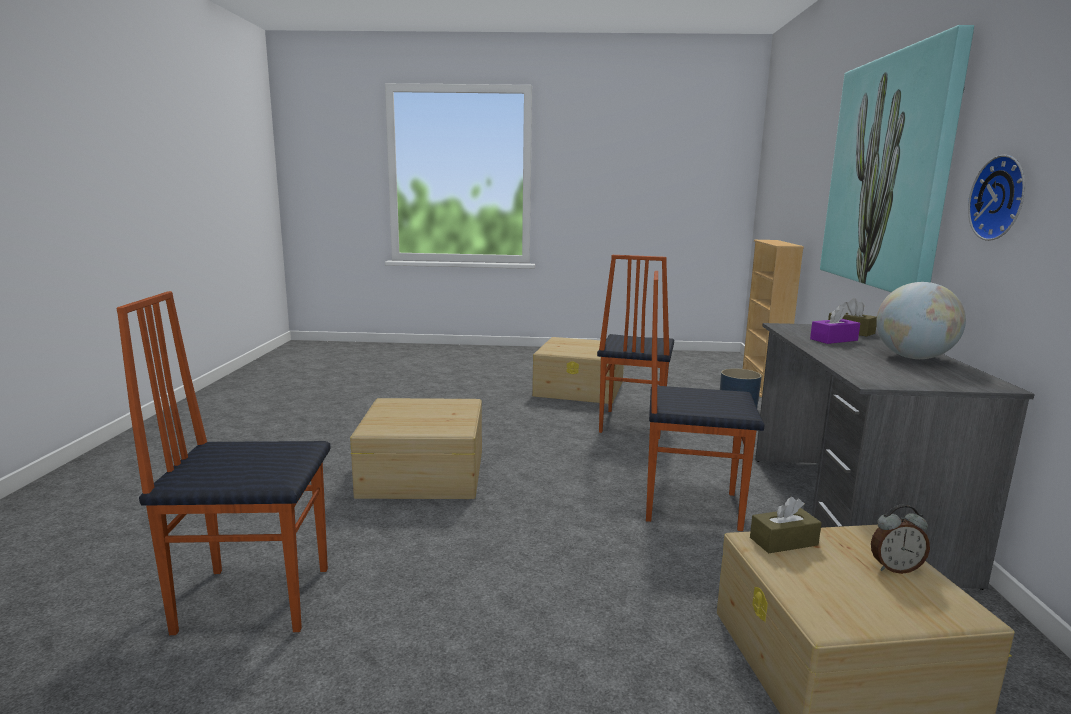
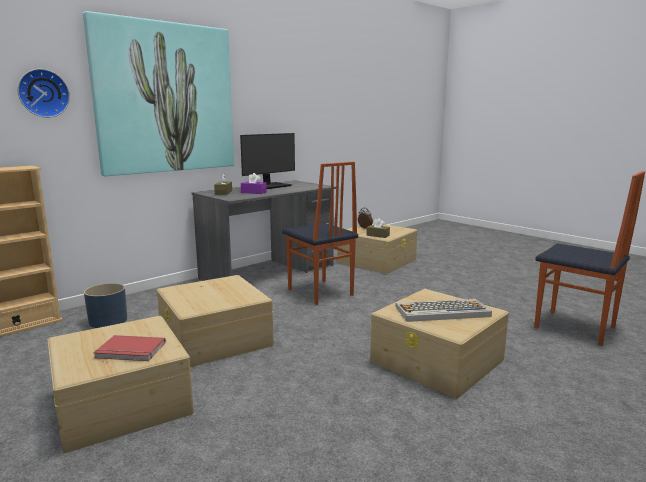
camera: 135 degrees left, 0 degrees up
(419, 414) = (441, 311): none -> keyboard
(565, 347) = (130, 351): none -> red book
(631, 424) = (215, 339): chair -> beige storage box
(913, 358) = (268, 186): globe -> monitor
(1002, 198) = (260, 113): wall clock -> wall clock (43, 93)

